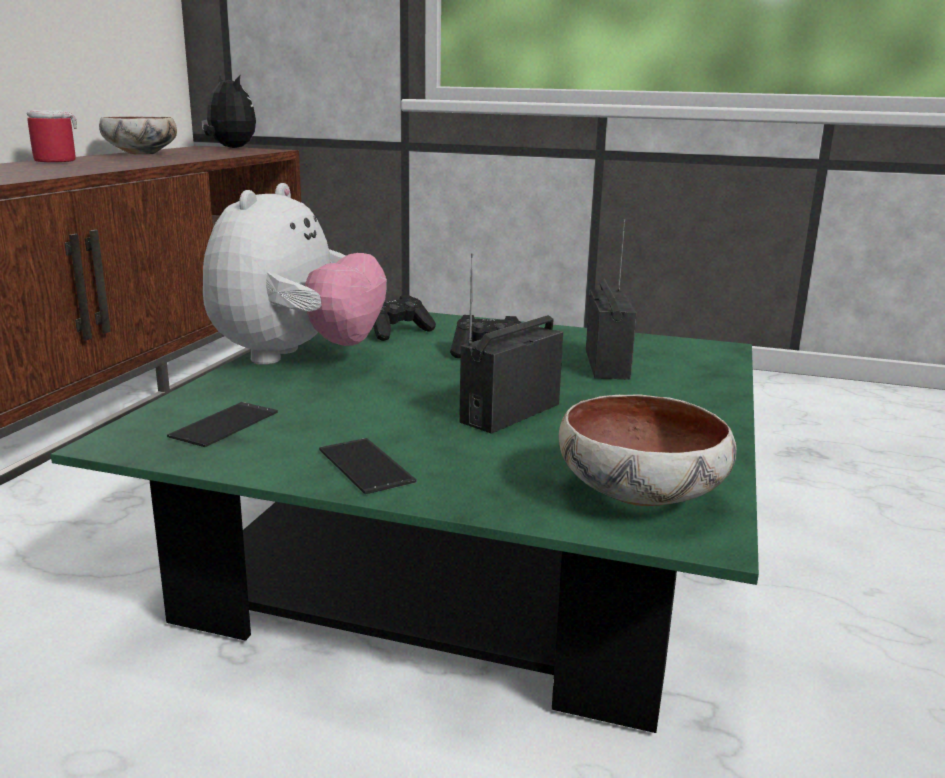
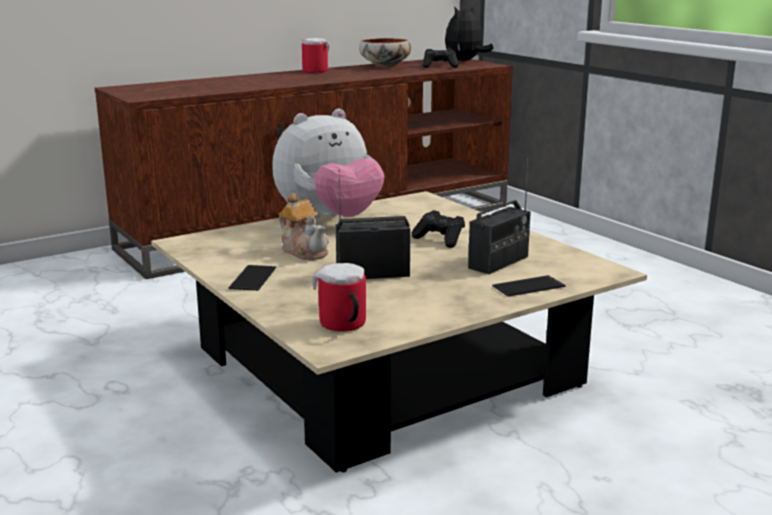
camera: 40 degrees right, 0 degrees up
(224, 425) = (232, 245): phone -> phone (528, 286)
(230, 148) = (465, 61): plush toy -> plush toy turned 135 degrees counterclockwise
(355, 406) = (305, 251): none -> teapot
(398, 332) = (417, 215): black game controller -> black game controller (440, 66)
(466, 547) = (386, 365): green coffee table -> beige coffee table
(643, 496) = (343, 326): bowl -> mug

